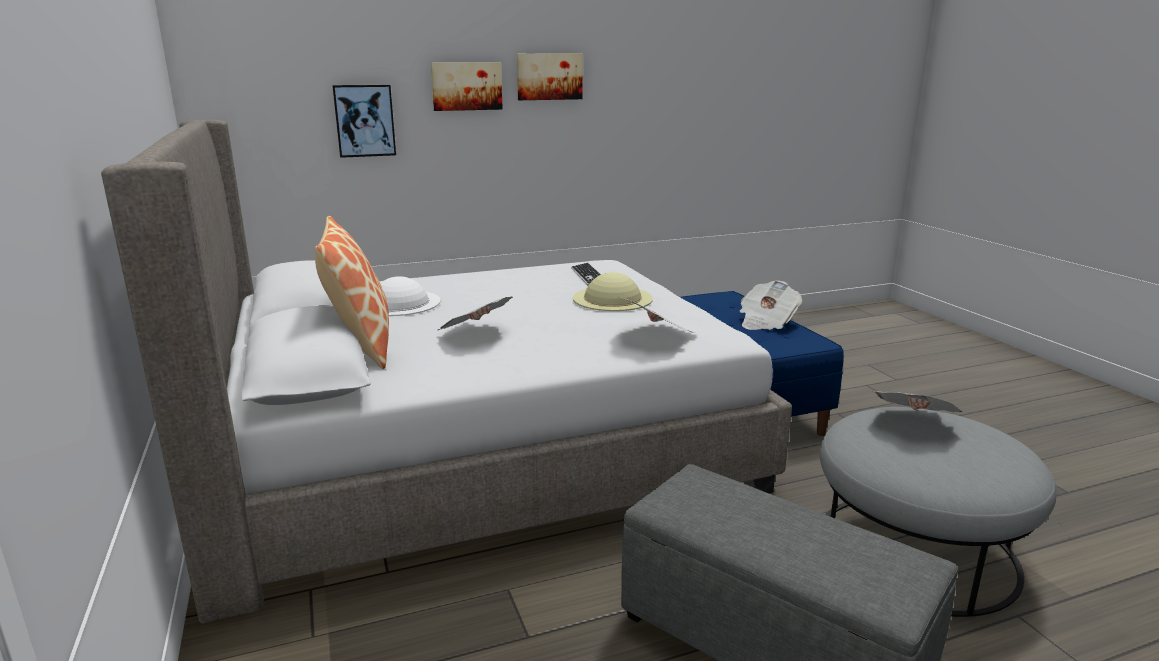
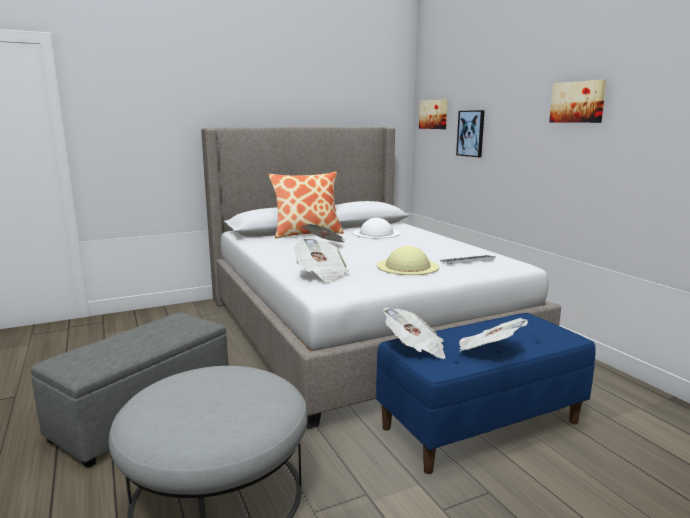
camera: 85 degrees right, 5 degrees down
(466, 86) = (522, 111): picture -> picture (434, 114)
(913, 422) = (247, 393): newspaper -> newspaper (415, 349)

